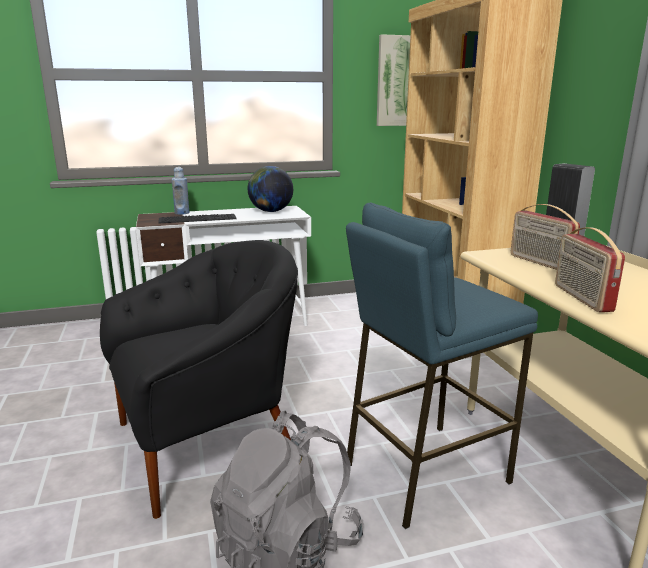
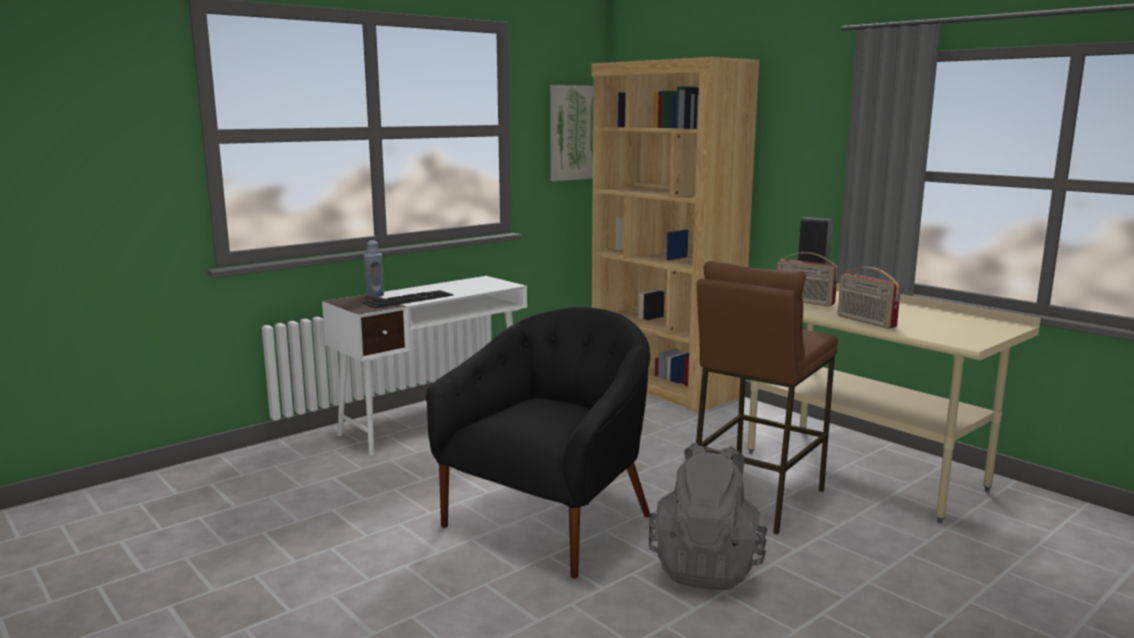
camera: 25 degrees left, 5 degrees down
(270, 211) = (472, 284): globe -> none
(424, 472) = (755, 498): blue stool -> brown stool

